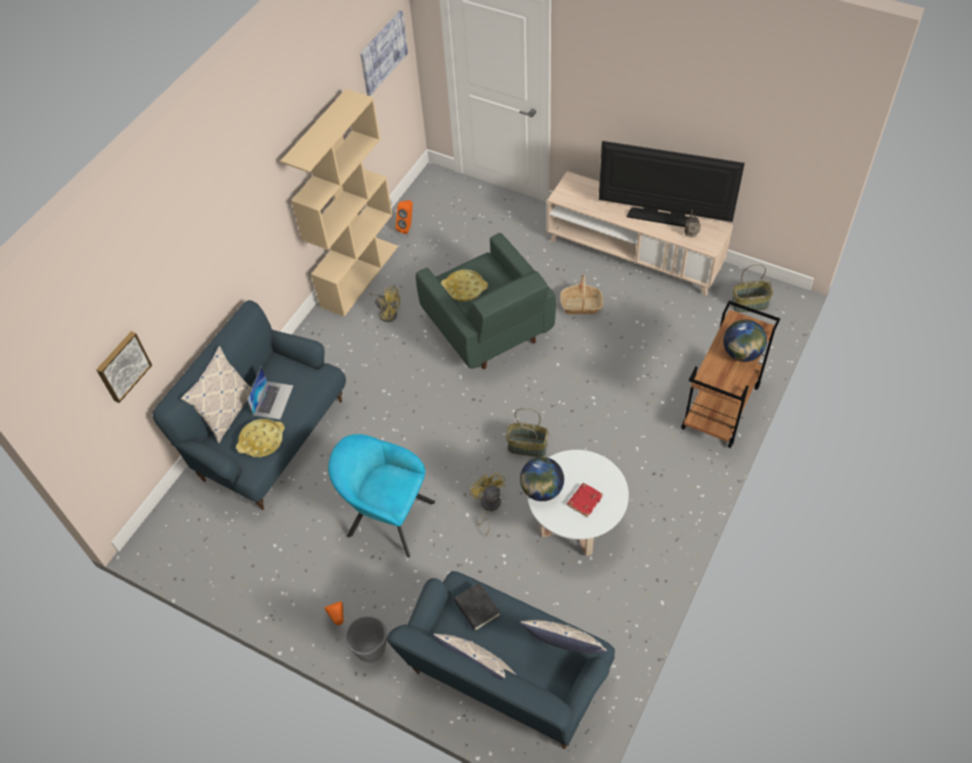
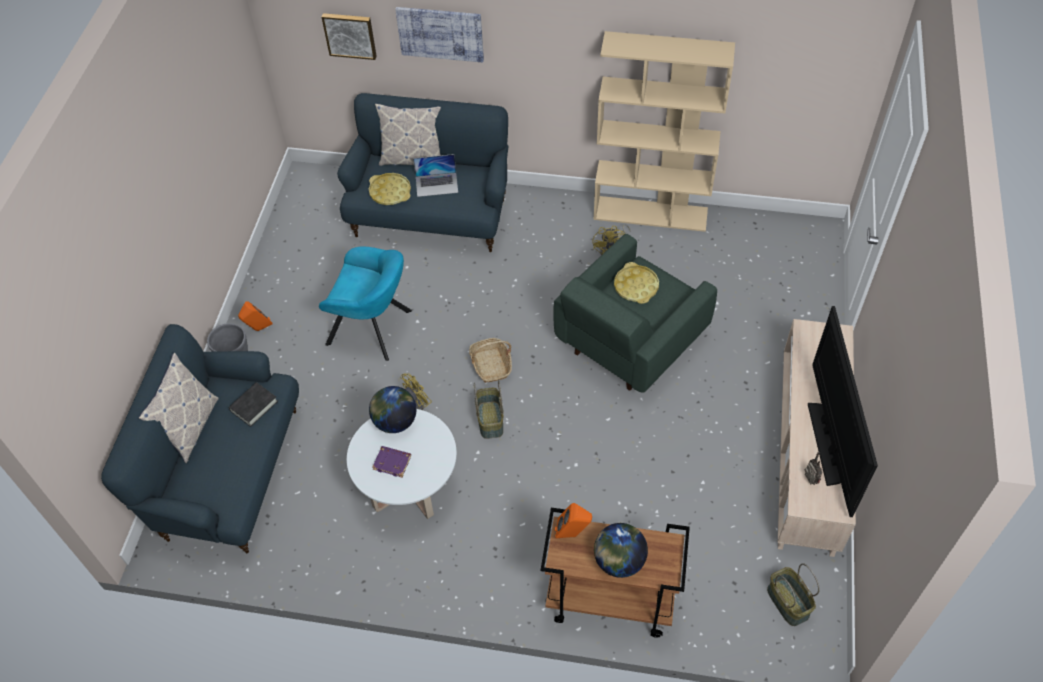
camera: 70 degrees right, 0 degrees up
(383, 52) = (822, 57): picture -> picture (440, 33)
(386, 517) = (373, 328): turquoise armchair -> turquoise armchair turned 105 degrees clockwise
(407, 227) = (736, 231): orange speaker -> orange speaker (572, 534)
(563, 651) = (223, 489): pillow -> none
(581, 305) = (701, 420): basket -> basket (491, 365)
(584, 500) = (393, 462): red book -> purple book

